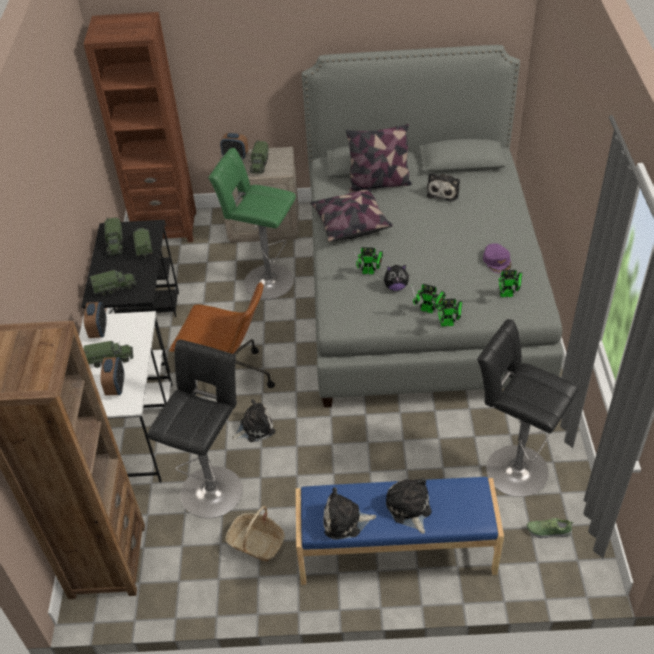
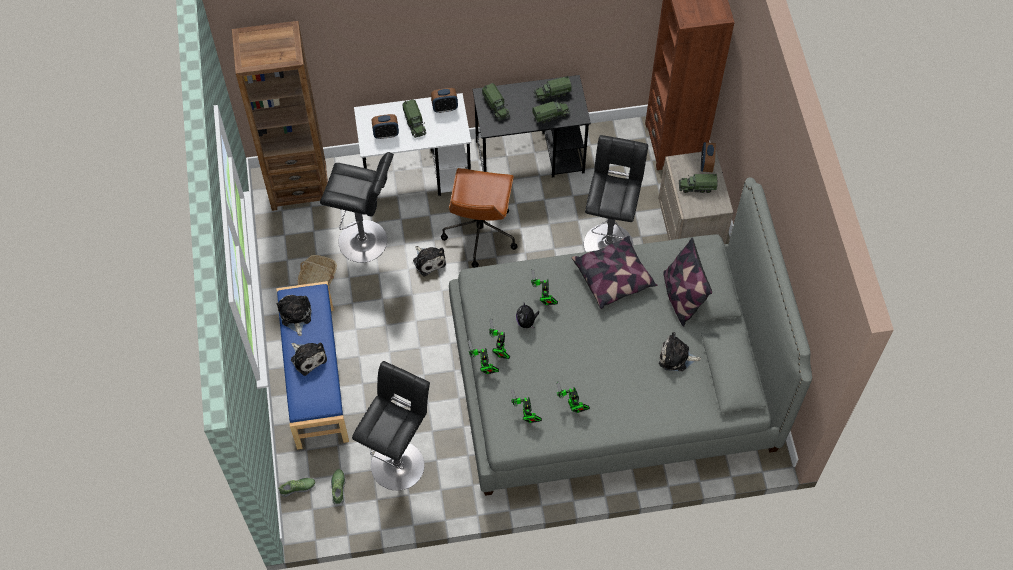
camera: 80 degrees right, 15 degrees up
(265, 281) = (609, 241): green stool -> black stool
(409, 509) = (308, 358): plush toy -> plush toy turned 75 degrees clockwise
(497, 261) = (573, 407): purple cap -> toy robot
(550, 575) = (297, 488): none -> shoe

